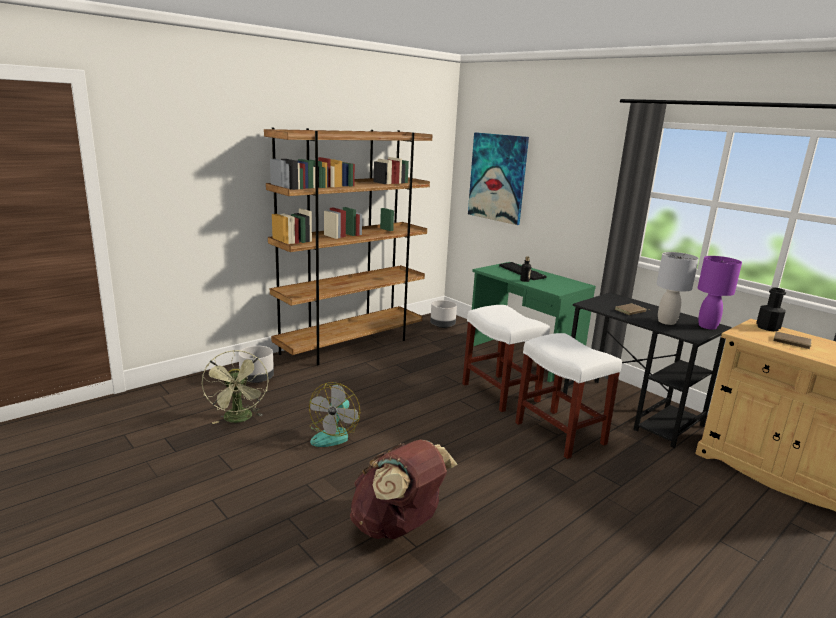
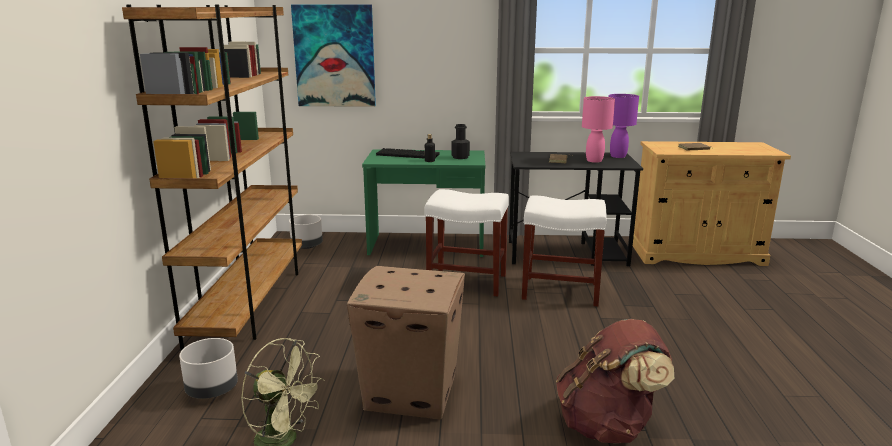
camera: 45 degrees left, 0 degrees up
(334, 434) = (412, 392): fan -> cardboard box
(666, 322) = (594, 160): grey table lamp -> pink table lamp
(767, 327) = (663, 144): black bottle -> black bottle (460, 157)

